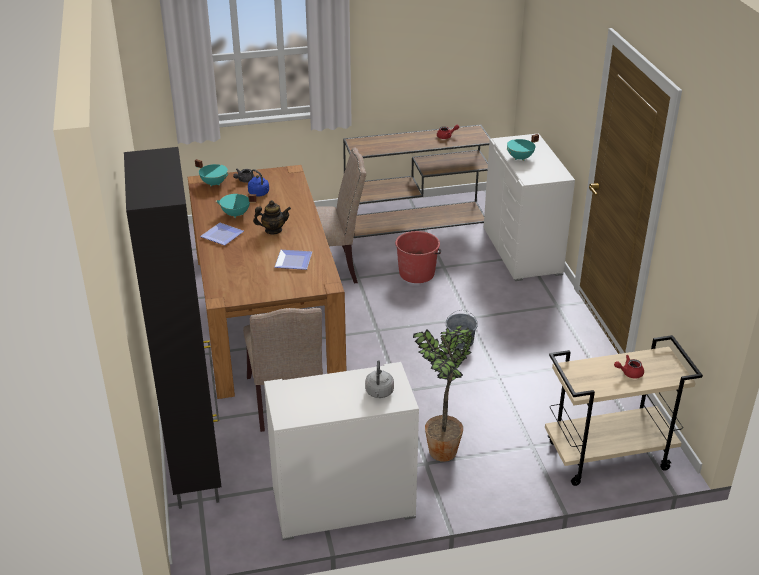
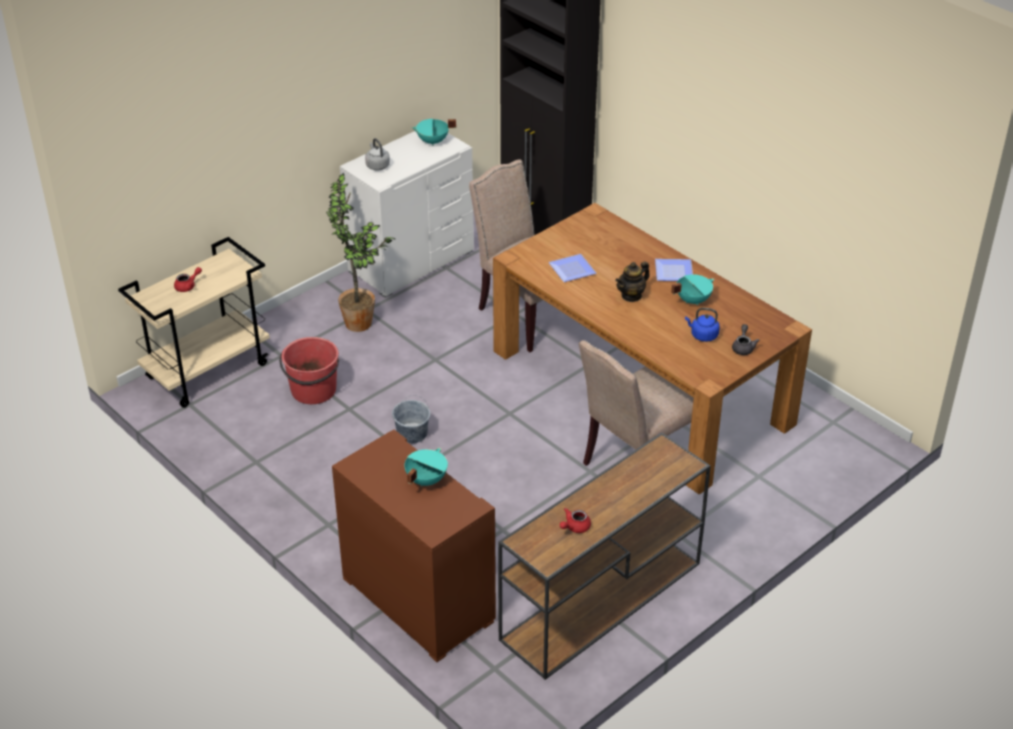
camera: 150 degrees right, 5 degrees up
(214, 183) = (770, 331): turquoise cooking pot -> turquoise cooking pot (433, 142)
(417, 273) = (526, 506): red bucket -> red bucket (313, 391)
(523, 251) = (416, 600): white dresser -> brown dresser

